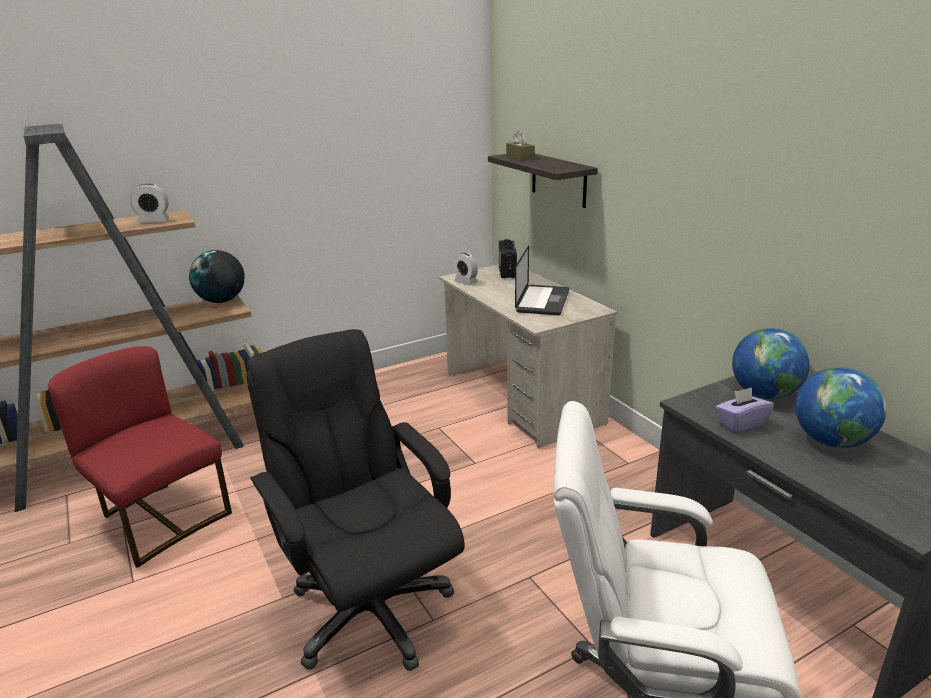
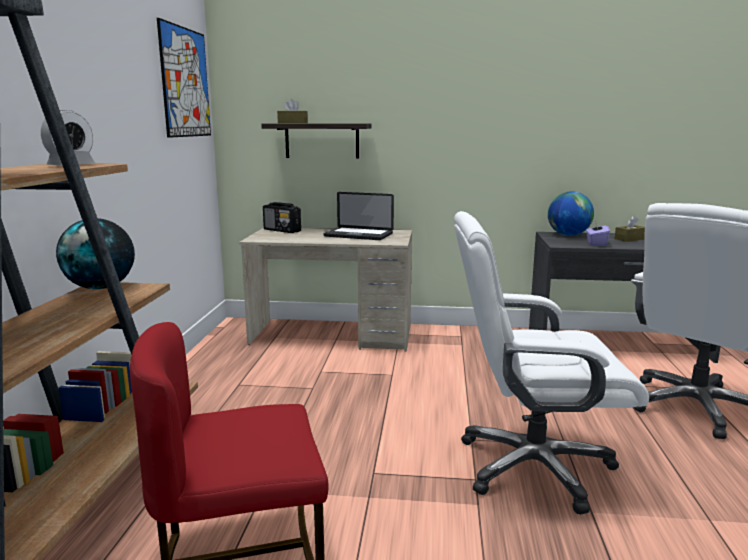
camera: 55 degrees left, 10 degrees down
(369, 610) = (532, 466): black office chair -> white office chair
(430, 109) = (185, 82): none -> picture
(466, 282) = (273, 239): alarm clock -> none
(542, 301) = (358, 235): laptop -> laptop turned 150 degrees clockwise
(831, 441) = (630, 239): globe -> brown tissue box

